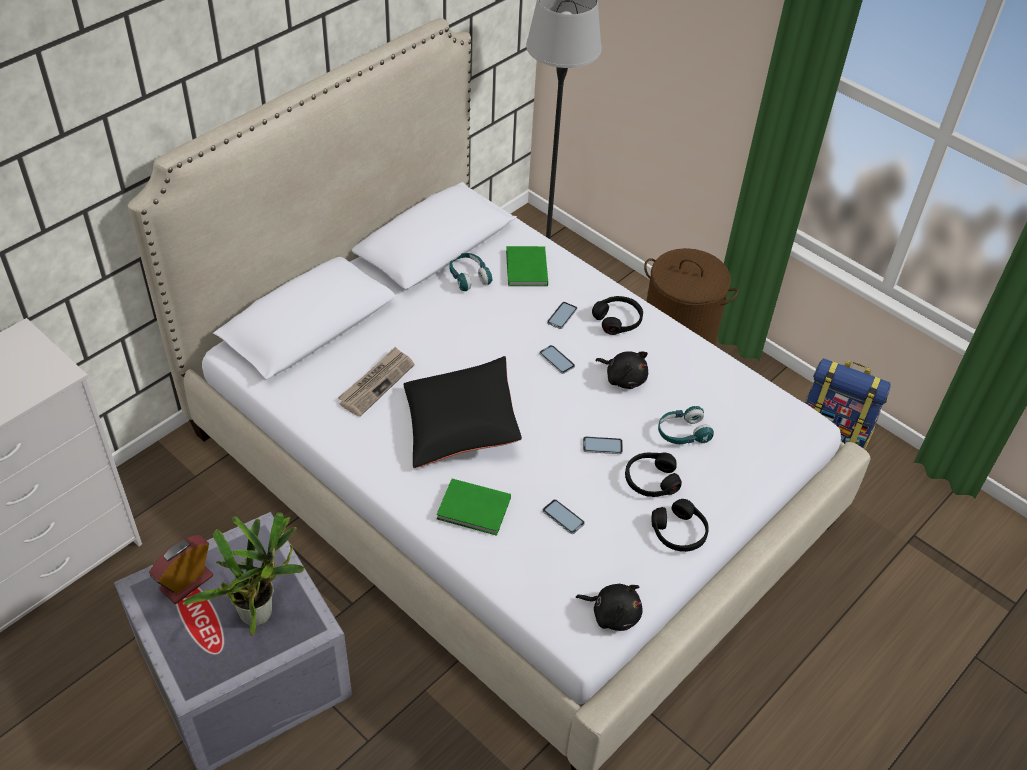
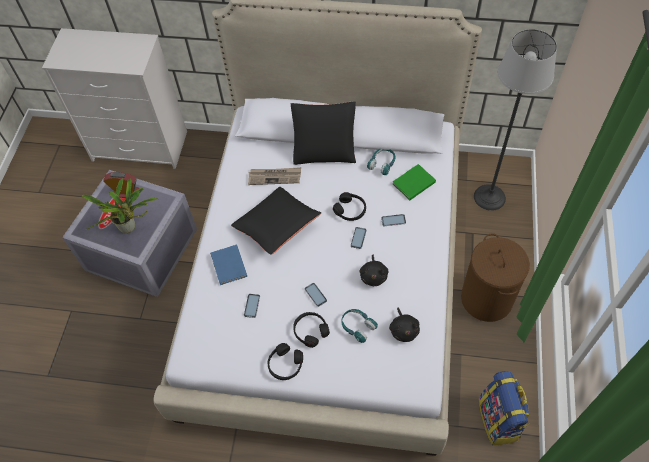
camera: 60 degrees right, 10 degrees up
(387, 313) = (324, 149): none -> black pillow
(475, 510) = (228, 266): green book -> blue book
(612, 614) = (210, 364): black plush toy -> black plush toy (404, 330)
(618, 320) = (415, 247): black headphones -> black headphones (350, 210)

